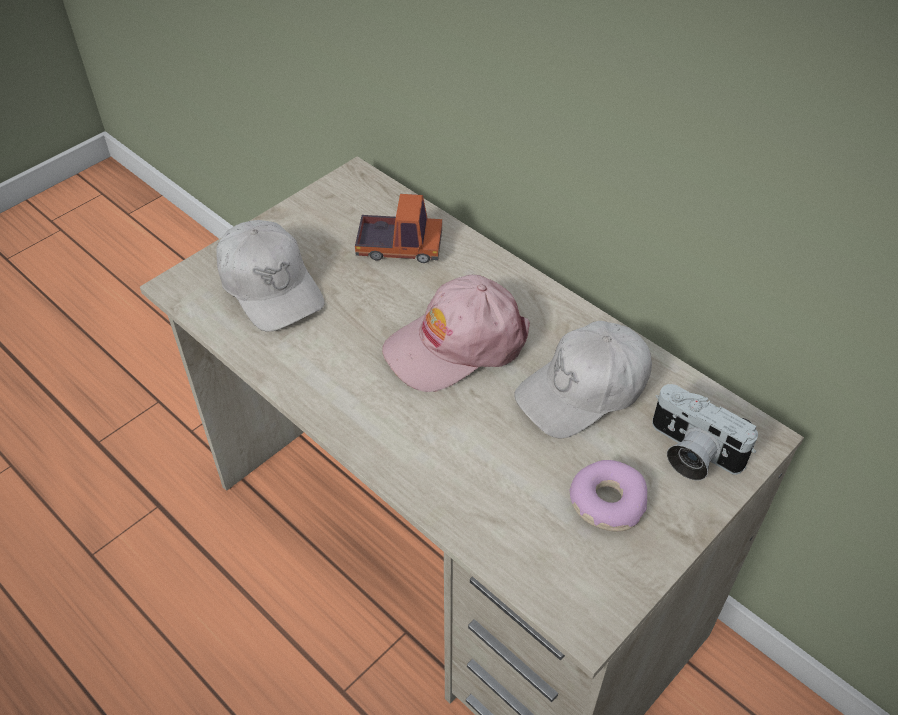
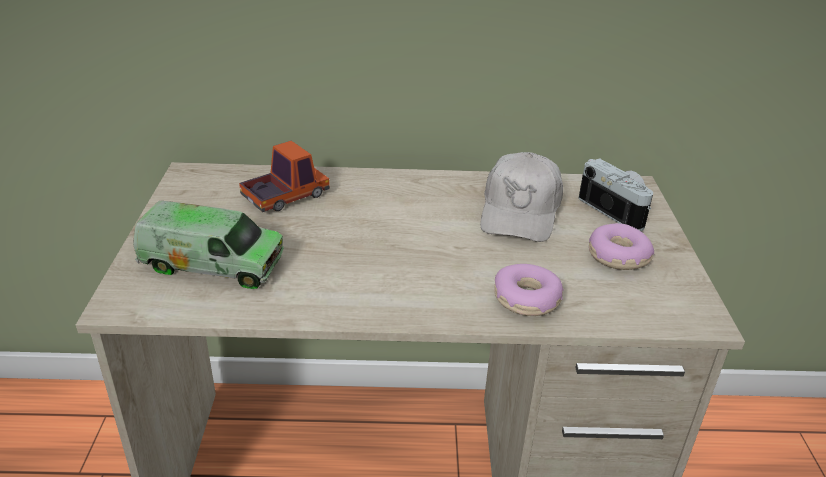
camera: 45 degrees left, 15 degrees down
(271, 286) = (212, 264): white cap -> toy truck
(456, 344) = (408, 228): pink cap -> none
(457, 485) = (526, 299): none -> donut
(690, 453) = (618, 210): camera -> camera turned 120 degrees counterclockwise

